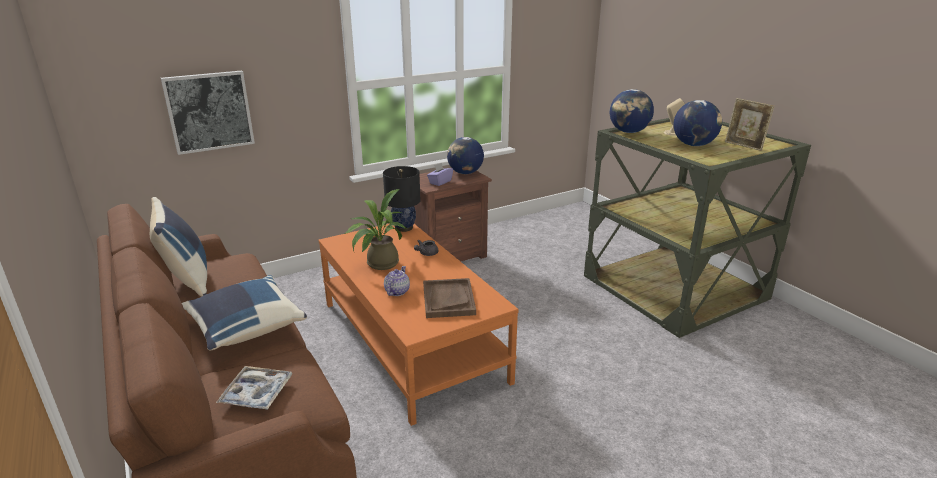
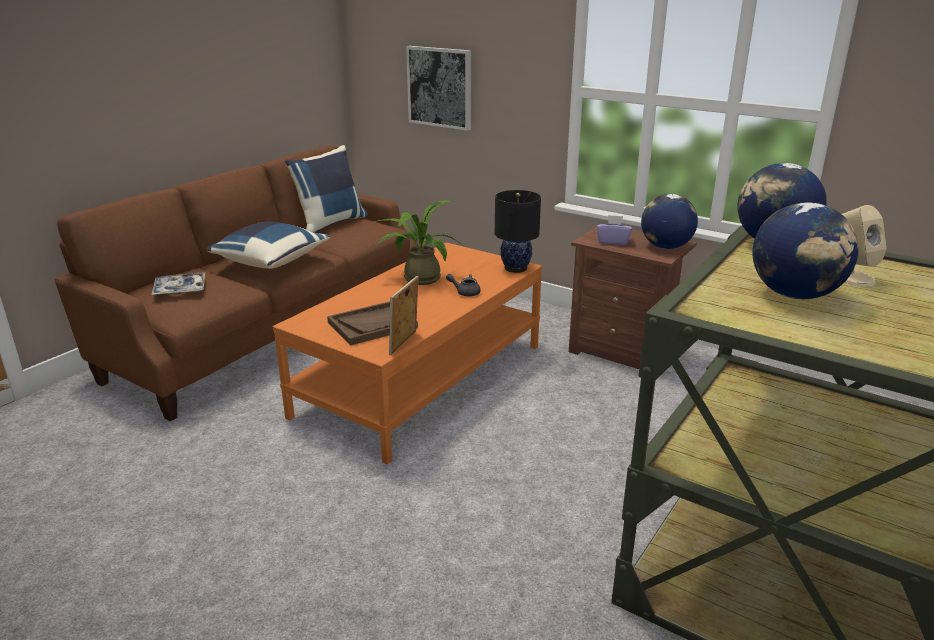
camera: 65 degrees right, 0 degrees up
(397, 291) = (370, 298): teapot -> none
(744, 146) = (879, 339): picture frame -> picture frame (404, 344)

